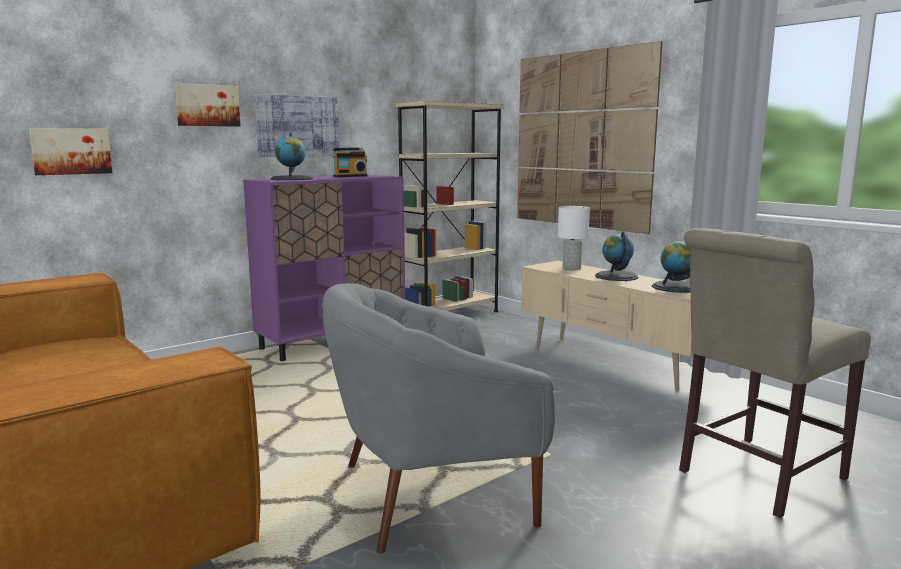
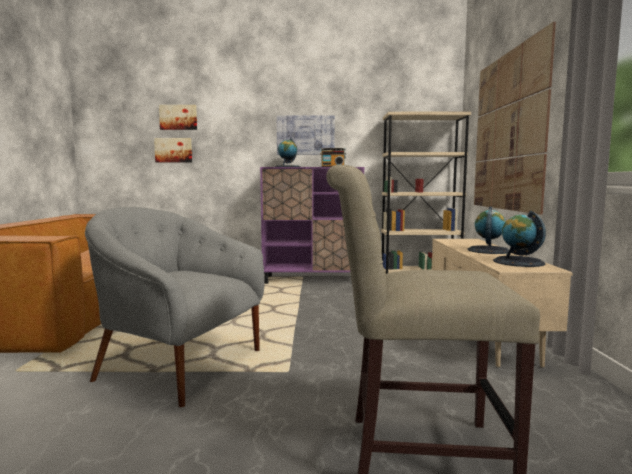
camera: 40 degrees right, 5 degrees down
(207, 105) = (247, 123): picture -> picture (178, 117)
(571, 268) = (469, 242): white table lamp -> none

